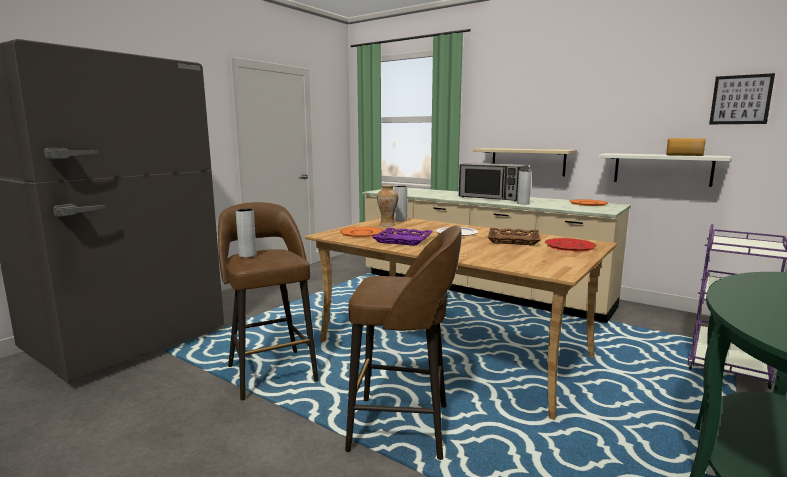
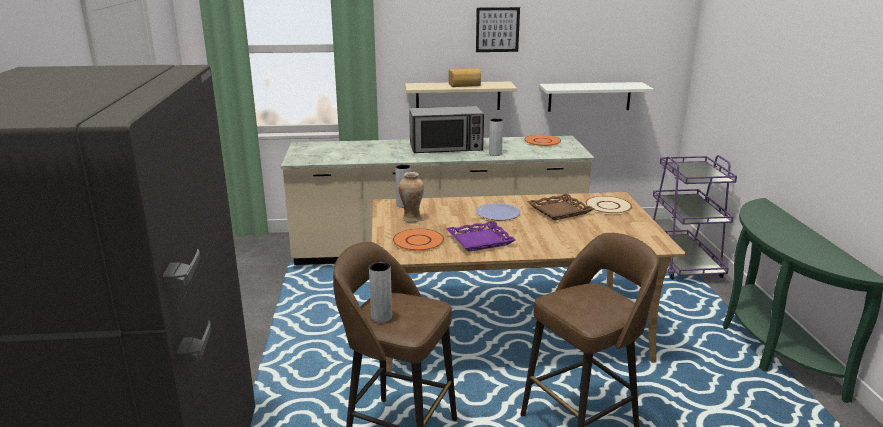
camera: 40 degrees left, 10 degrees up
(570, 245) = (608, 206): red plate -> beige plate
(684, 155) = (614, 86): bread -> bread (465, 85)
(740, 99) = (648, 32): picture -> picture (497, 29)

